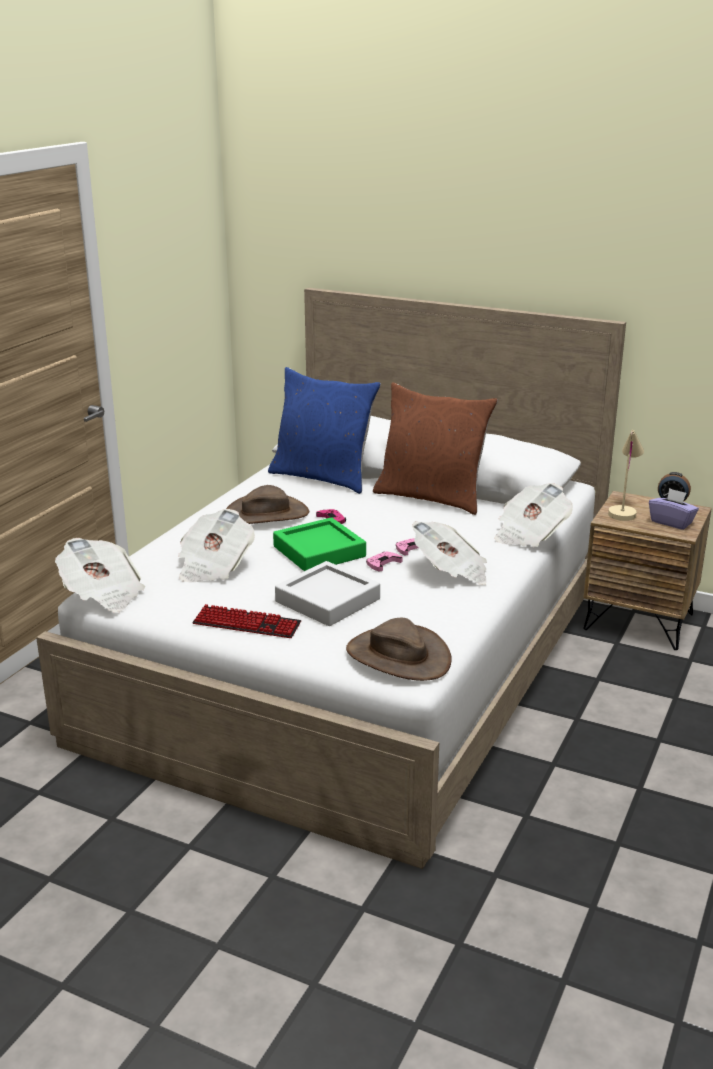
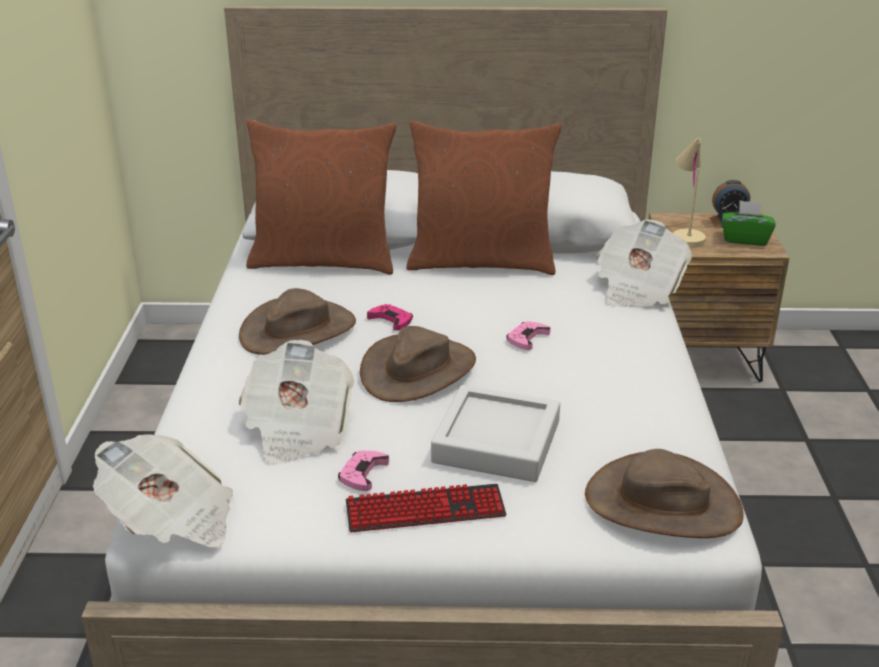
camera: 25 degrees left, 5 degrees up
(319, 551) = (418, 370): green tray -> brown hat
(323, 477) = (324, 260): blue pillow -> brown pillow
(383, 564) = (513, 368): pink game controller -> pink game controller (363, 473)
(451, 572) = (603, 360): newspaper -> none
(671, 522) = (745, 239): purple tissue box -> green tissue box

